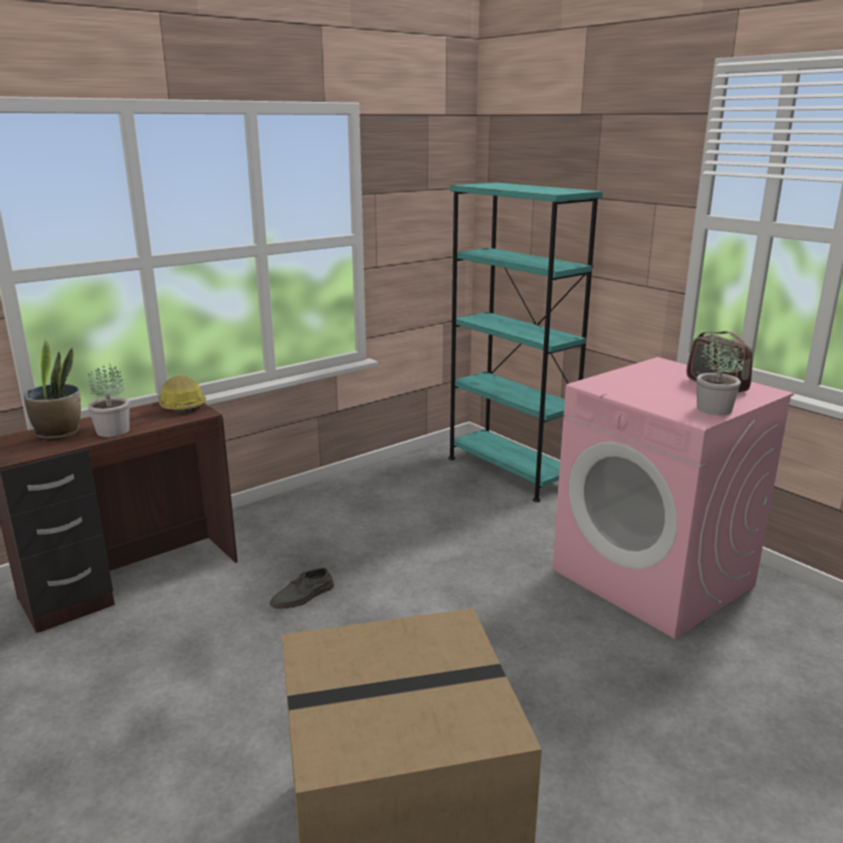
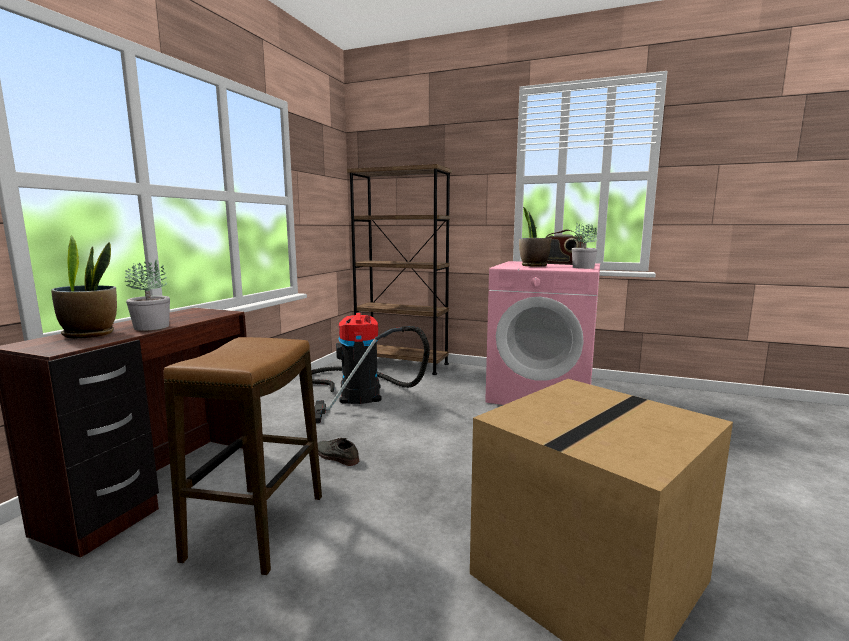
camera: 30 degrees left, 10 degrees down
(169, 655) = (257, 527): none -> stool
(180, 406) = (196, 312): hard hat -> none
(303, 596) = (336, 456): grey shoe -> grey shoe turned 105 degrees clockwise
(409, 509) = (358, 393): none -> vacuum cleaner
(509, 471) = (401, 364): turquoise bookcase -> brown bookcase
(646, 388) = (533, 266): none -> potted plant

